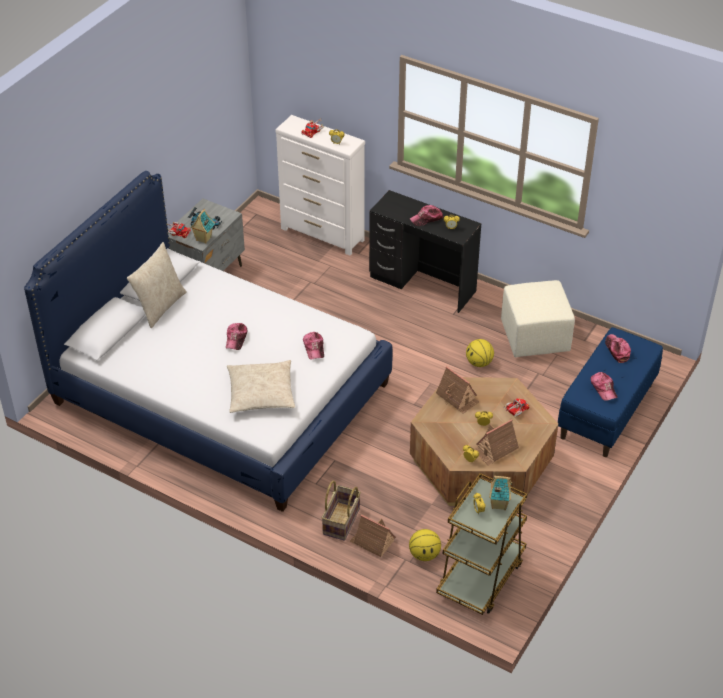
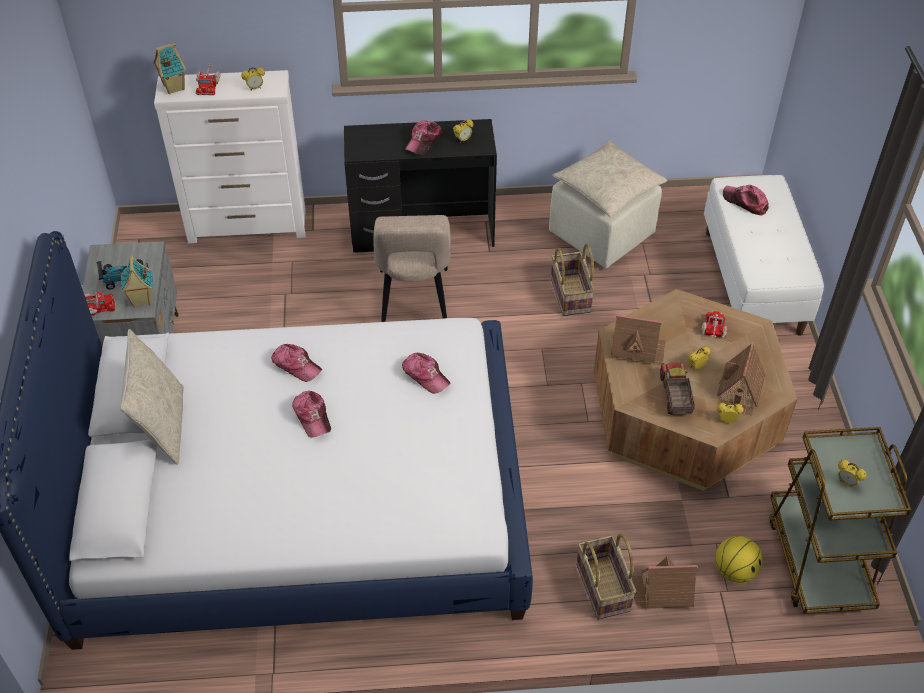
camera: 35 degrees left, 5 degrees up
(261, 393) = (416, 476): beige pillow -> beige pillow (608, 187)
(378, 323) = (414, 304): none -> beige chair
(453, 433) = (674, 396): none -> toy truck
(479, 363) = (571, 295): basketball -> basket
(498, 504) = (858, 459): toy house -> toy house (173, 87)
(603, 388) = (776, 253): cap -> cap (296, 365)
(607, 412) = (753, 282): blue bench -> white bench

